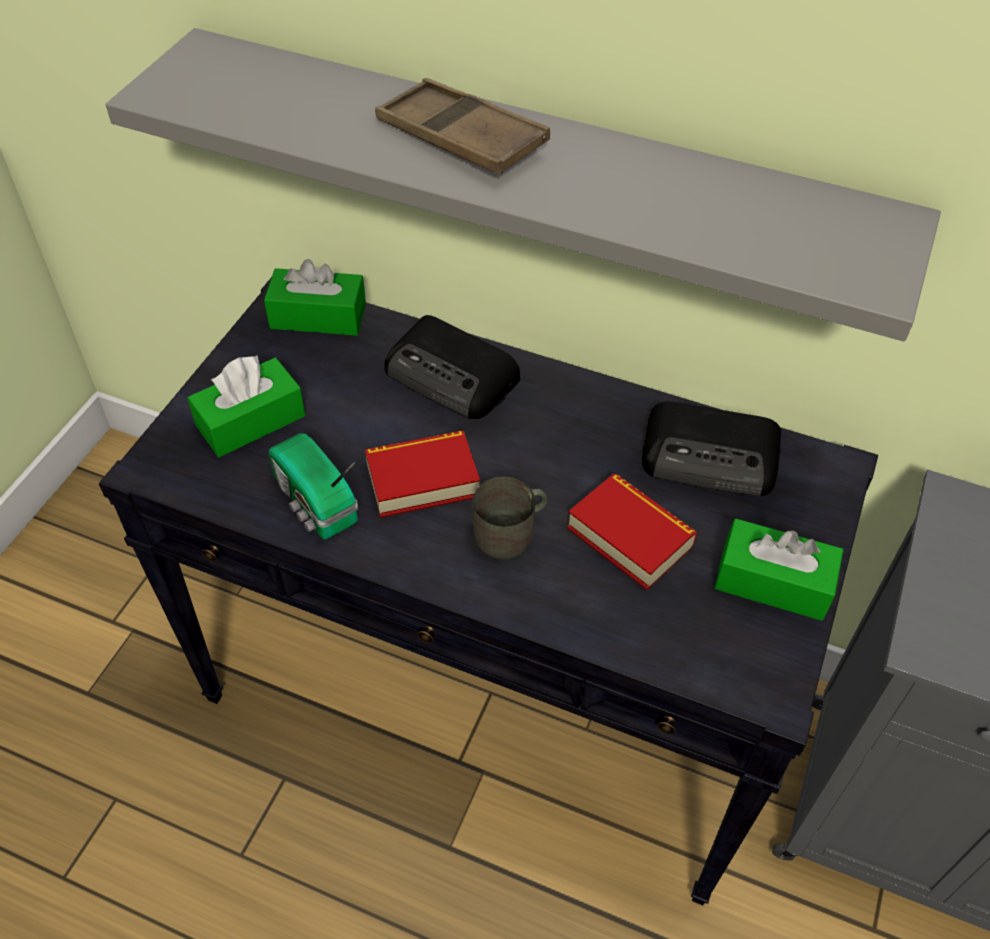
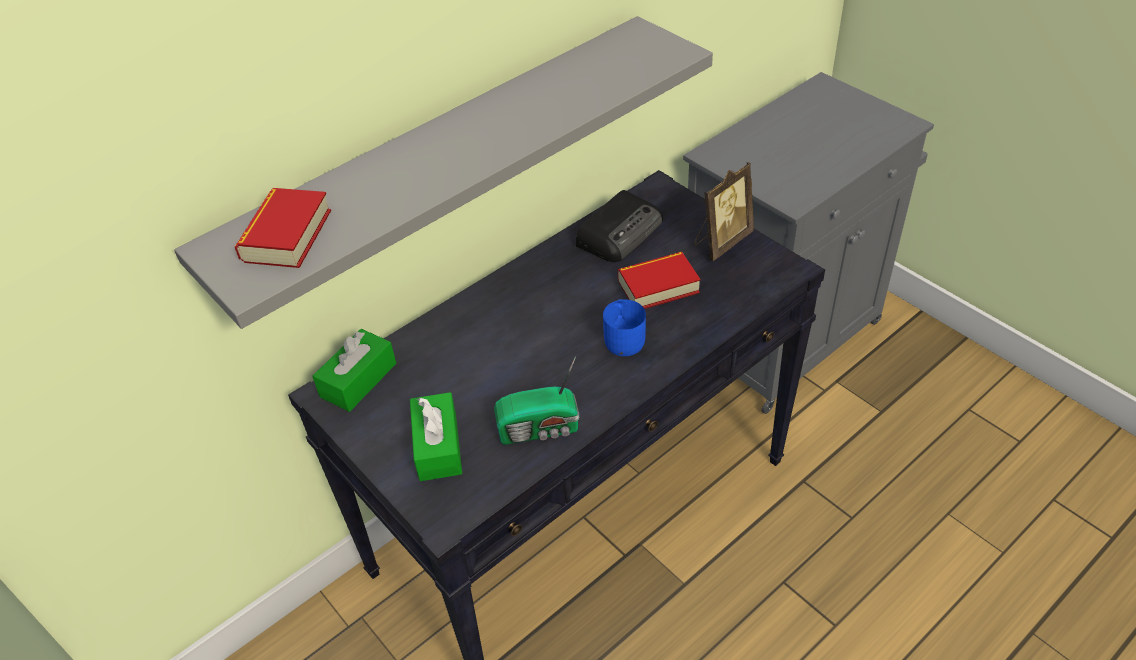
camera: 60 degrees left, 5 degrees down
(422, 480) = (555, 367): book -> book (286, 235)
(453, 376) = (474, 324): radio -> none
(461, 138) = (437, 153): brown tray -> none
(511, 533) = (624, 337): grey mug -> blue mug
(773, 582) = (721, 241): green tissue box -> picture frame

